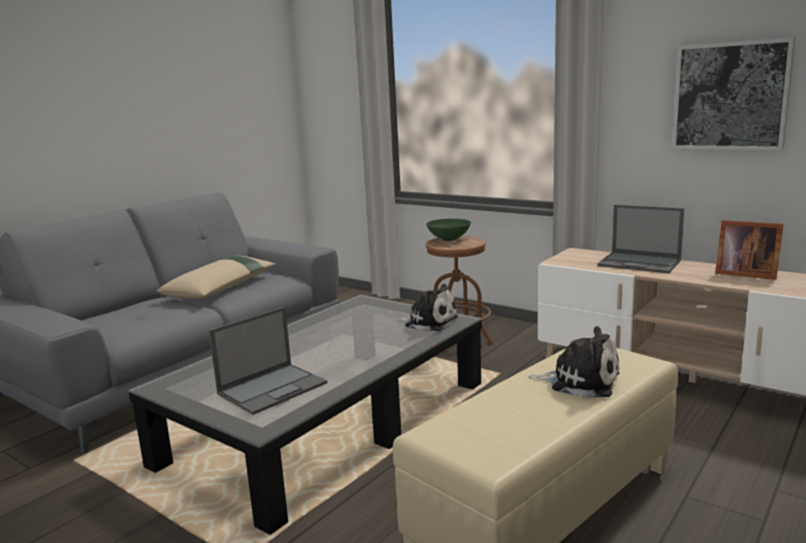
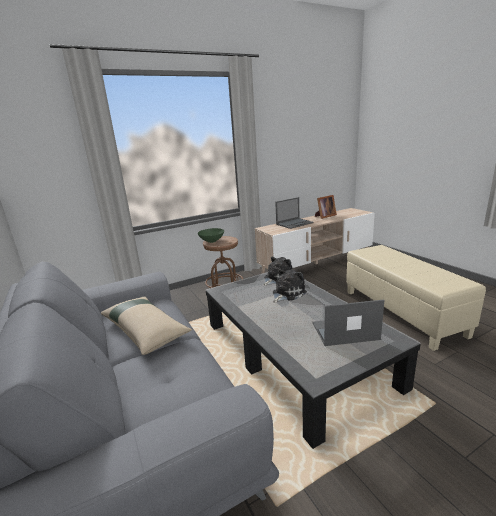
camera: 65 degrees left, 5 degrees up
(273, 388) = (344, 331): laptop -> laptop turned 75 degrees counterclockwise
(580, 381) = (395, 258): plush toy -> plush toy (287, 293)
(730, 96) = (296, 149): picture -> none

